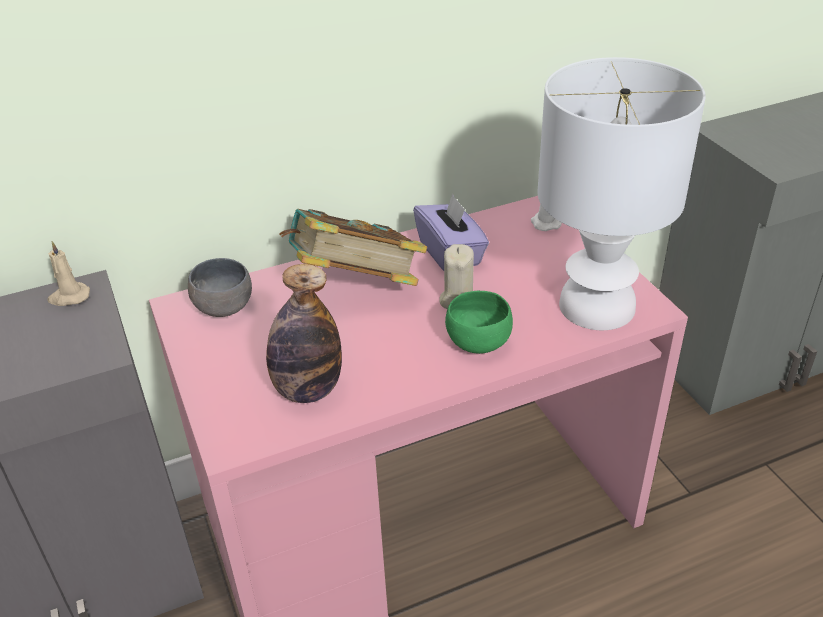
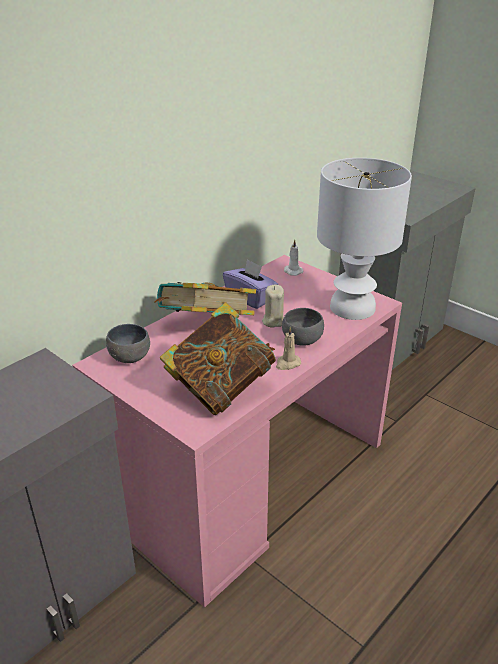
camera: 25 degrees left, 5 degrees down
(69, 297) = (33, 369): beige candle -> beige candle (287, 363)
(307, 390) = (220, 389): bottle -> book
(475, 343) = (300, 341): green bowl -> grey bowl

